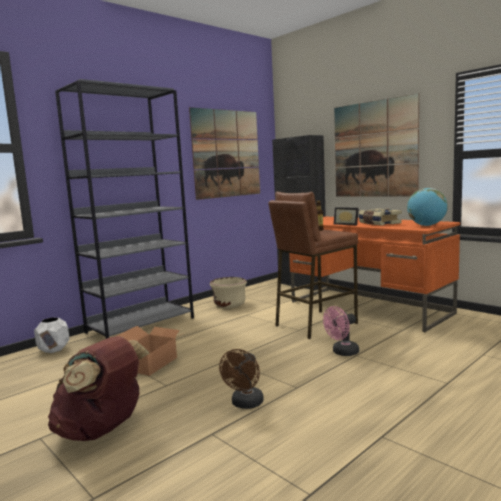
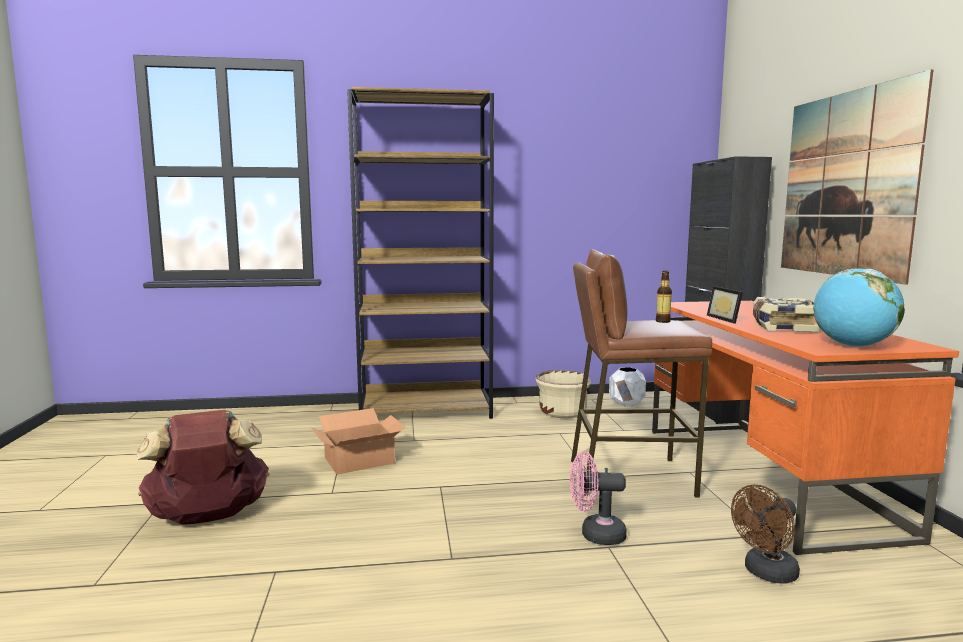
camera: 35 degrees right, 0 degrees up
(54, 349) = (312, 413): white planter -> white planter (627, 403)
(141, 325) = (426, 410): grey bookcase -> brown bookcase
(226, 153) = (611, 185): picture -> none
(245, 404) = (362, 552): brown fan -> brown fan (766, 573)

